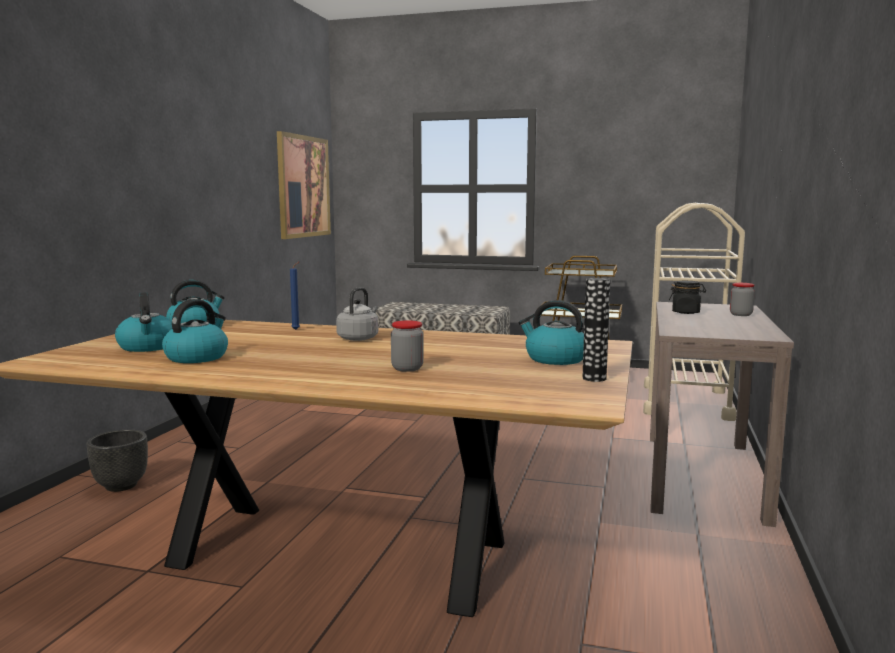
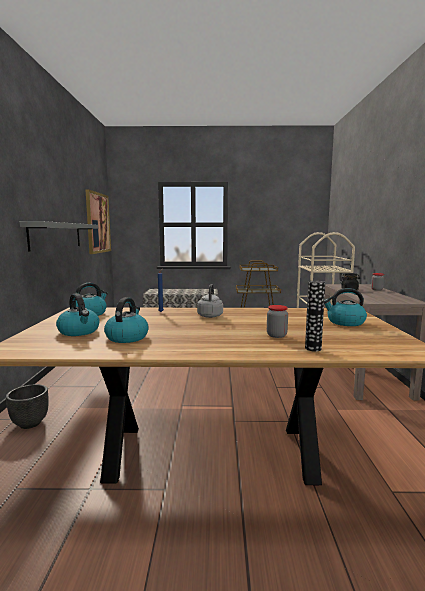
camera: 15 degrees left, 0 degrees up
(210, 208) = (56, 236): none -> grey shelf
(594, 378) = (390, 334): vase -> vase (313, 348)

